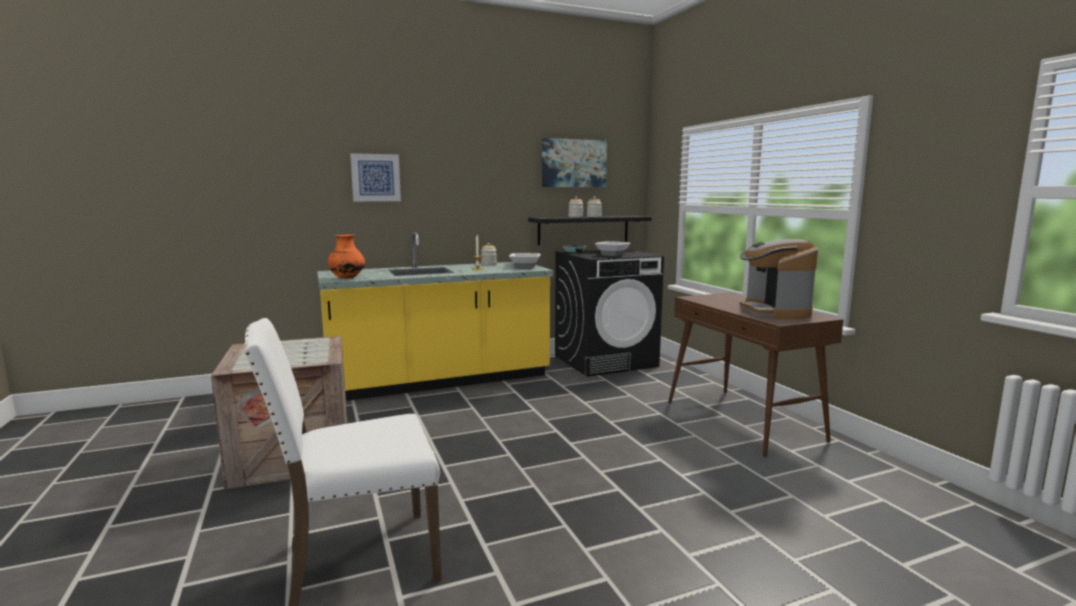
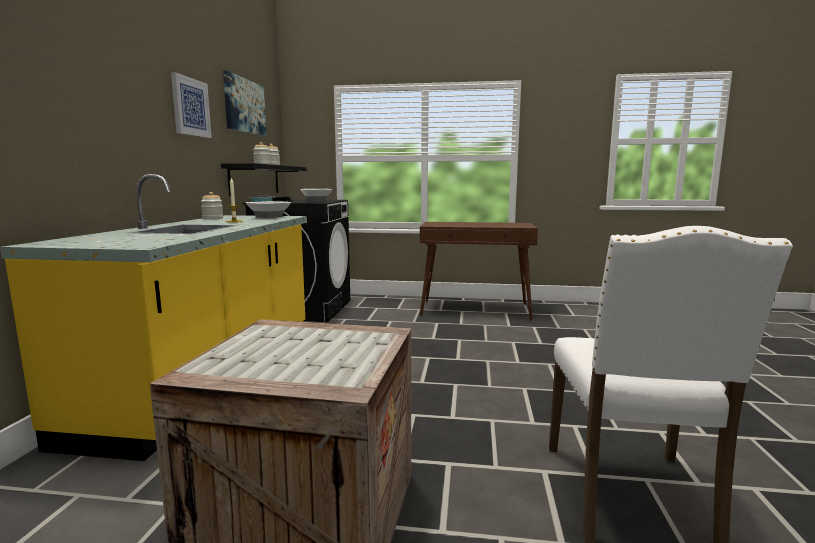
camera: 60 degrees left, 0 degrees up
(347, 278) = (148, 242): orange vase -> none
(375, 177) = (70, 81): picture -> picture (190, 107)
(774, 312) = (499, 224): coffee machine -> none

